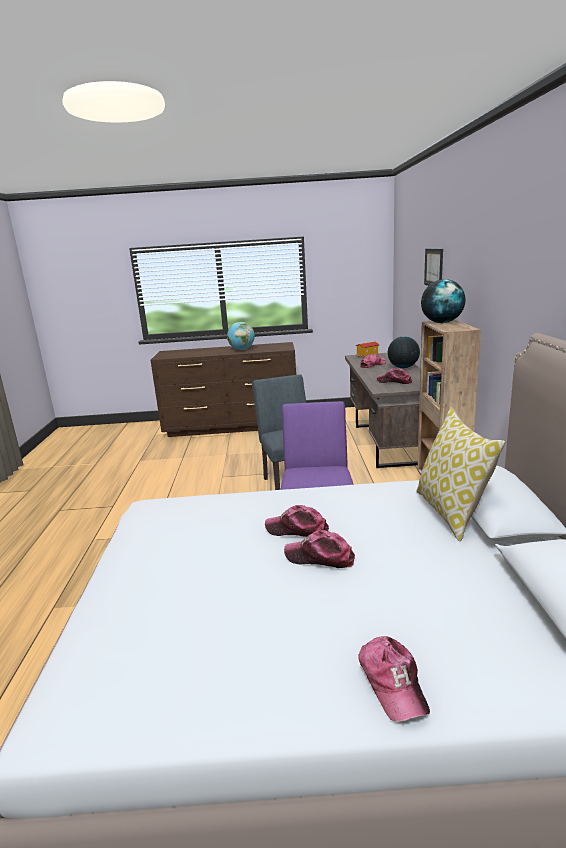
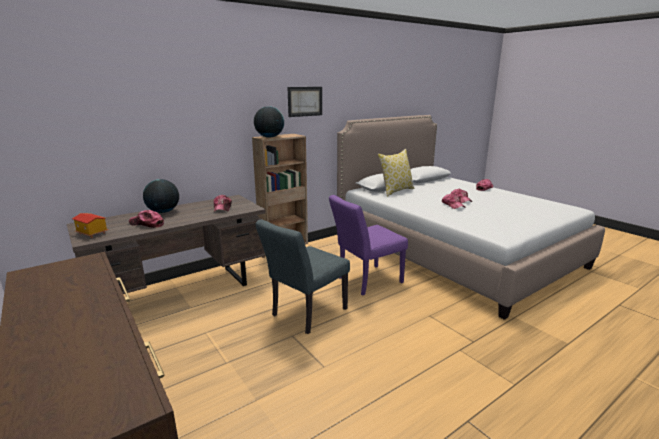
camera: 125 degrees left, 0 degrees up
(242, 349) = (74, 300): globe -> none
(434, 267) = (174, 104): picture -> picture (305, 101)

